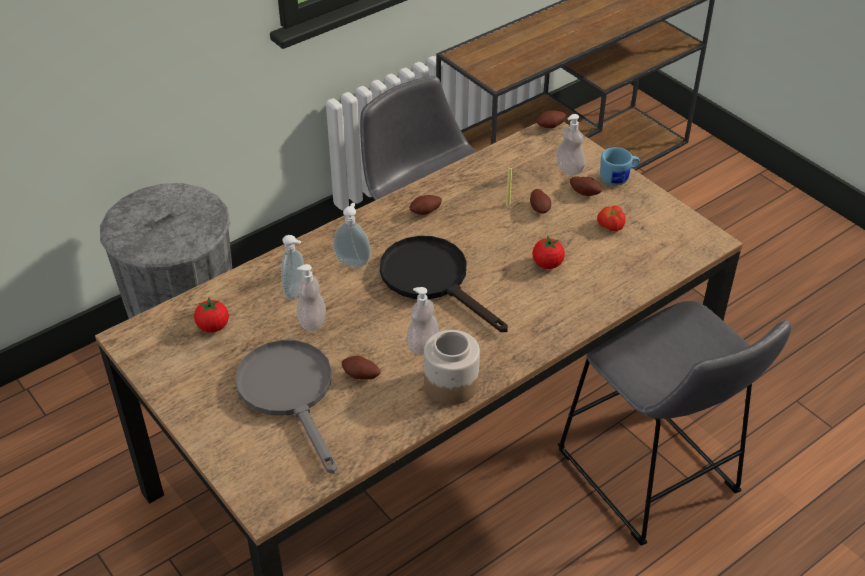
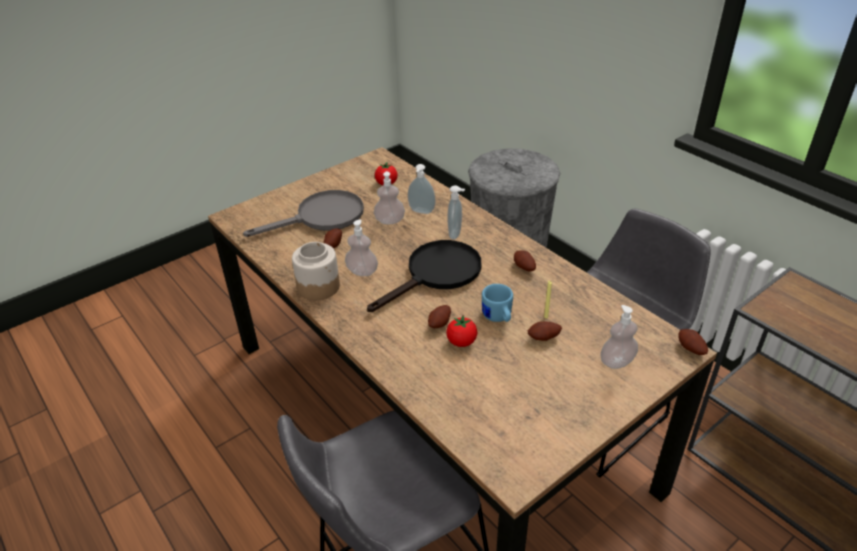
camera: 90 degrees right, 5 degrees down
(585, 192) = (579, 373): potato -> potato (440, 324)
(610, 226) = (526, 390): tomato -> none
(618, 178) = (612, 402): blue mug -> blue mug (498, 318)

